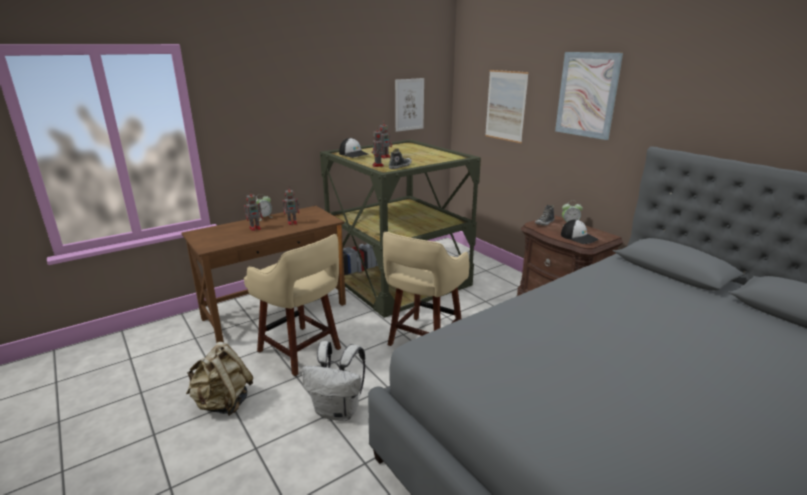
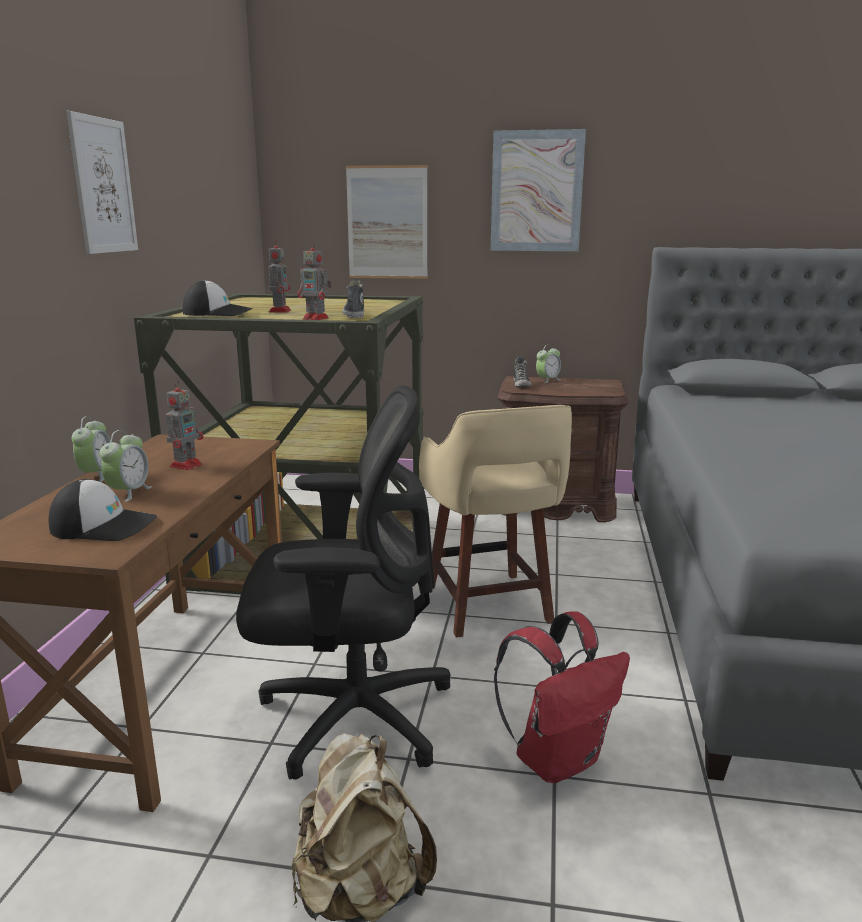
camera: 45 degrees left, 5 degrees down
(255, 228) = (129, 493): toy robot -> alarm clock
(301, 351) = (343, 720): beige stool -> black office chair
(338, 411) = (558, 758): white backpack -> red backpack
(409, 104) = (222, 228): picture -> picture (103, 186)
(579, 237) = (589, 389): cap -> cap (104, 525)

